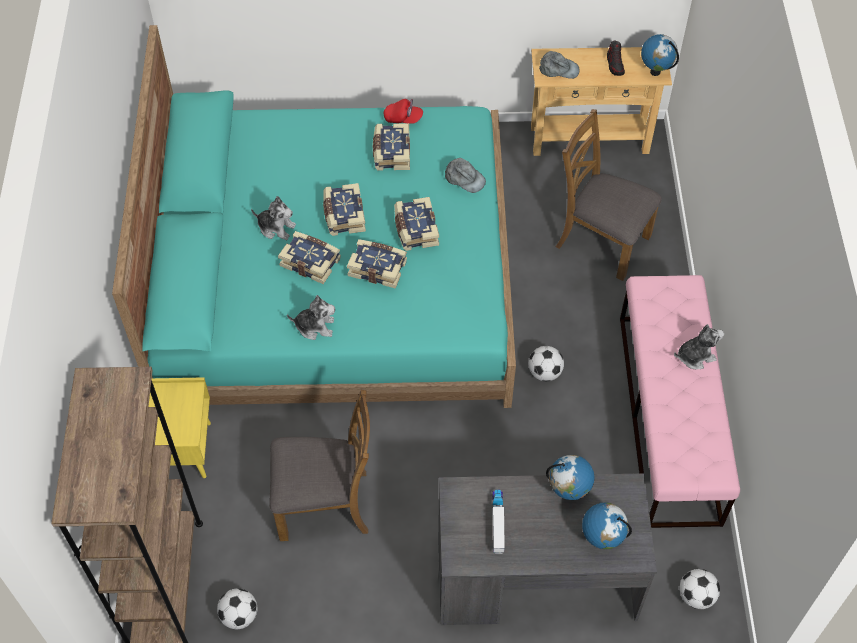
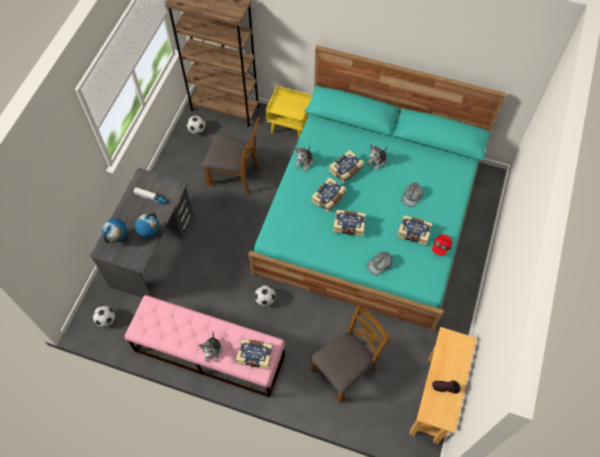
camera: 110 degrees right, 5 degrees up
(325, 504) = (235, 175): brown chair -> brown chair turned 90 degrees counterclockwise
(343, 215) = (373, 193): book -> book (255, 355)
(558, 69) = (451, 347): grey cap -> grey cap (412, 196)
(655, 71) = (431, 413): globe -> none

